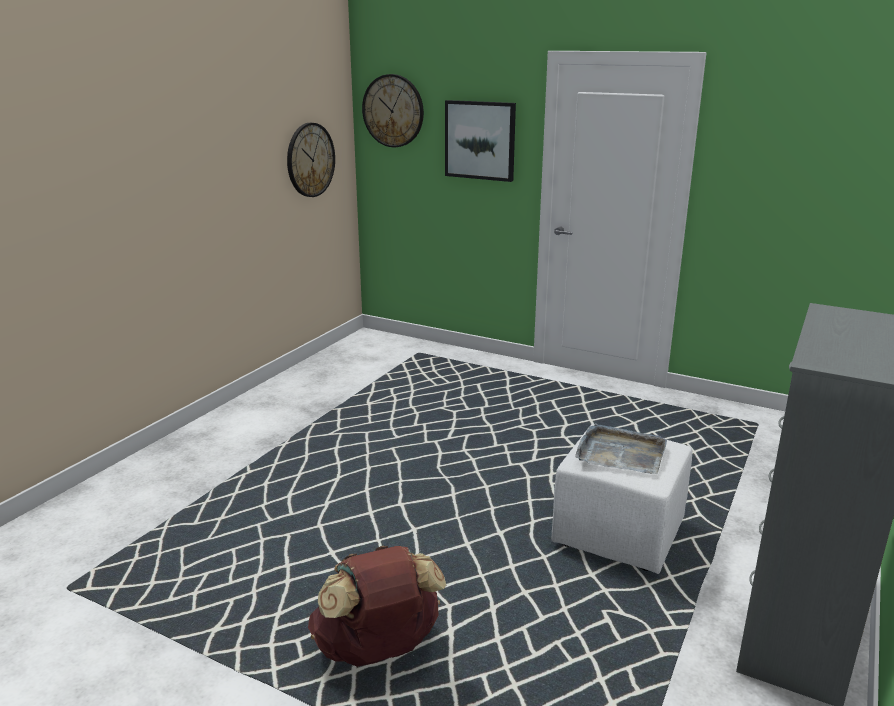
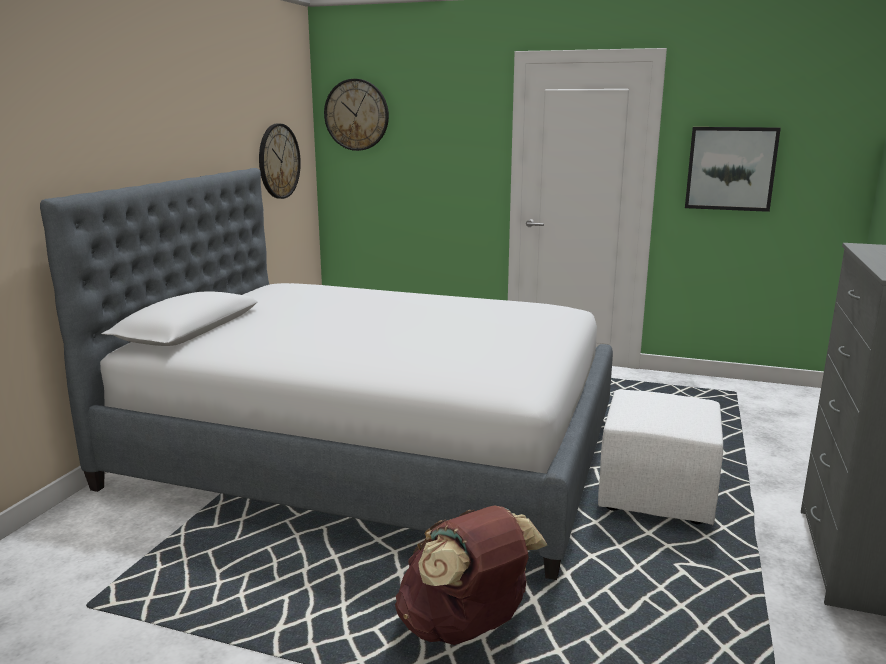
camera: 10 degrees left, 5 degrees down
(361, 459) = (372, 451): none -> bed
(480, 140) = (448, 139): picture -> picture (730, 168)
(620, 453) = (659, 410): grey tray -> none

